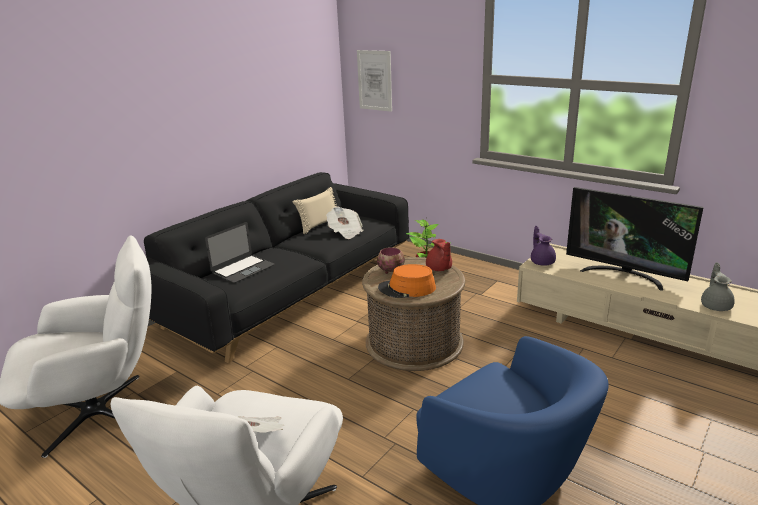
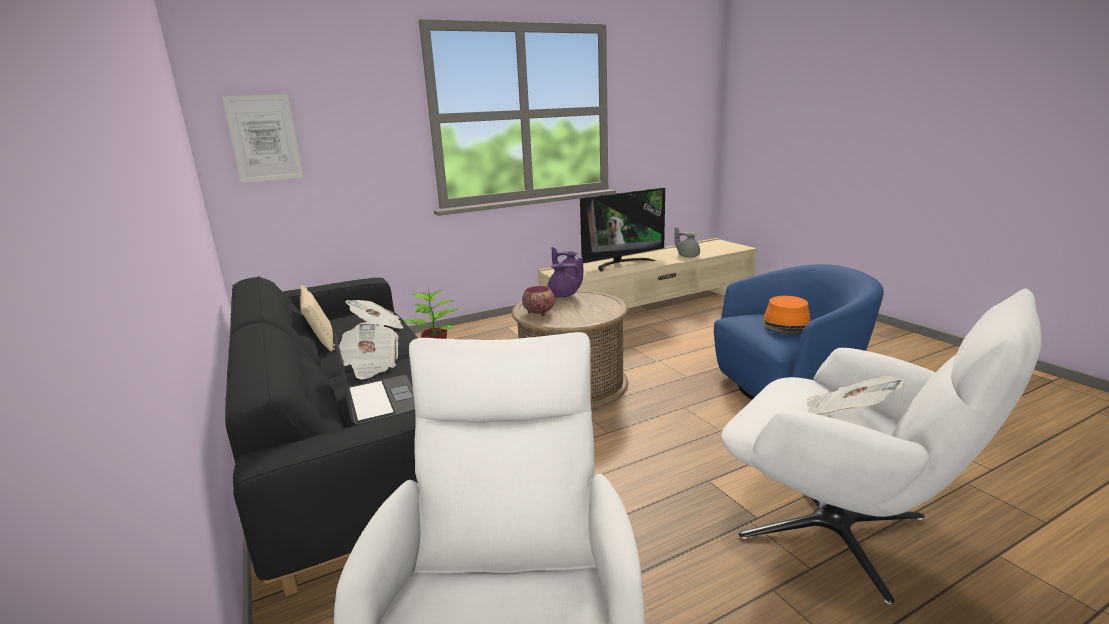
camera: 65 degrees left, 5 degrees down
(286, 251) = (371, 365): none -> newspaper
(407, 289) = (590, 312): orange hat -> orange hat (786, 325)
(439, 269) = (564, 295): red teapot -> purple teapot

